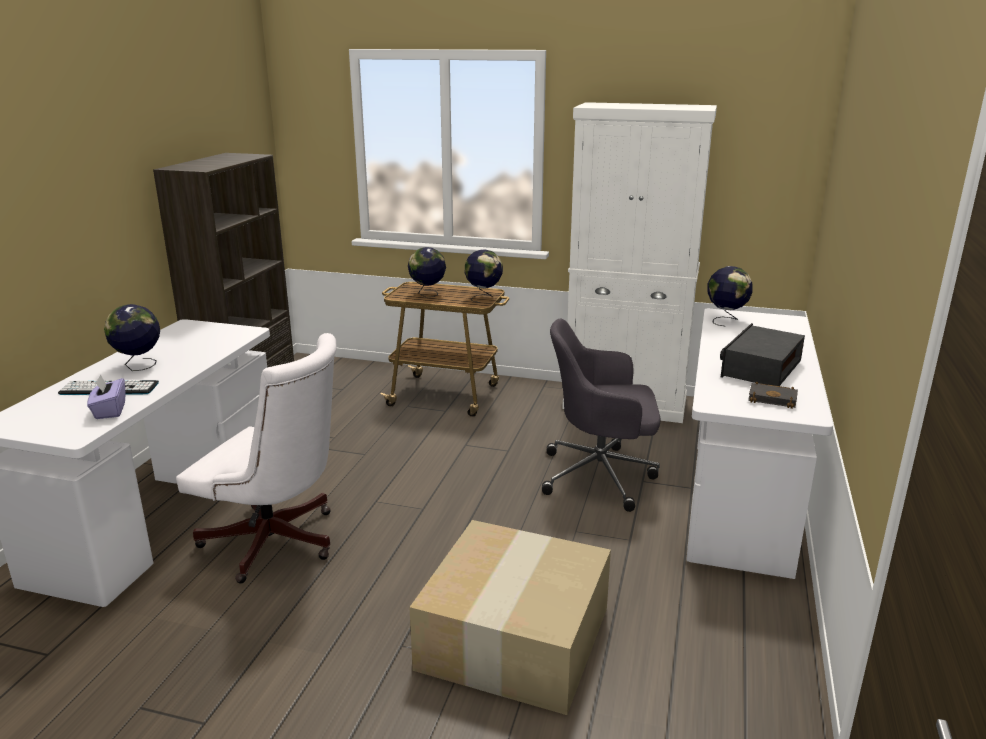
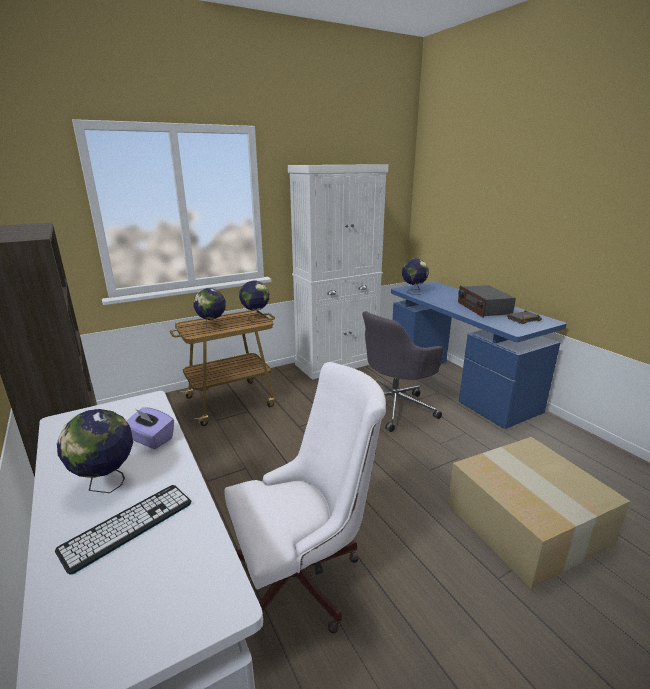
camera: 45 degrees left, 0 degrees up
(109, 411) = (191, 548): purple tissue box -> purple tissue box (151, 439)
(740, 493) = (458, 385): white desk -> blue desk

